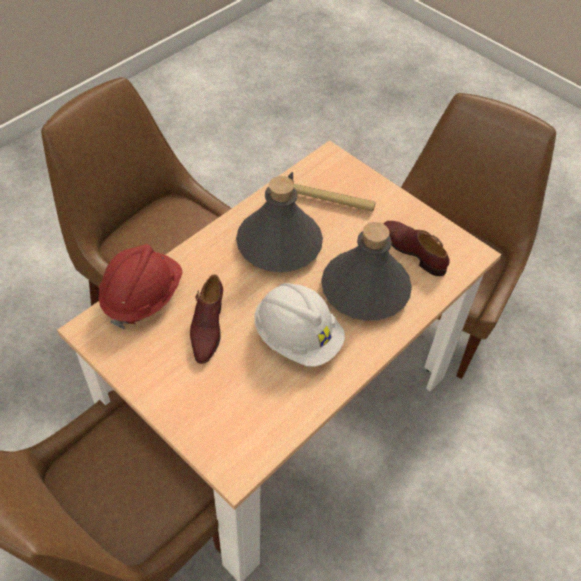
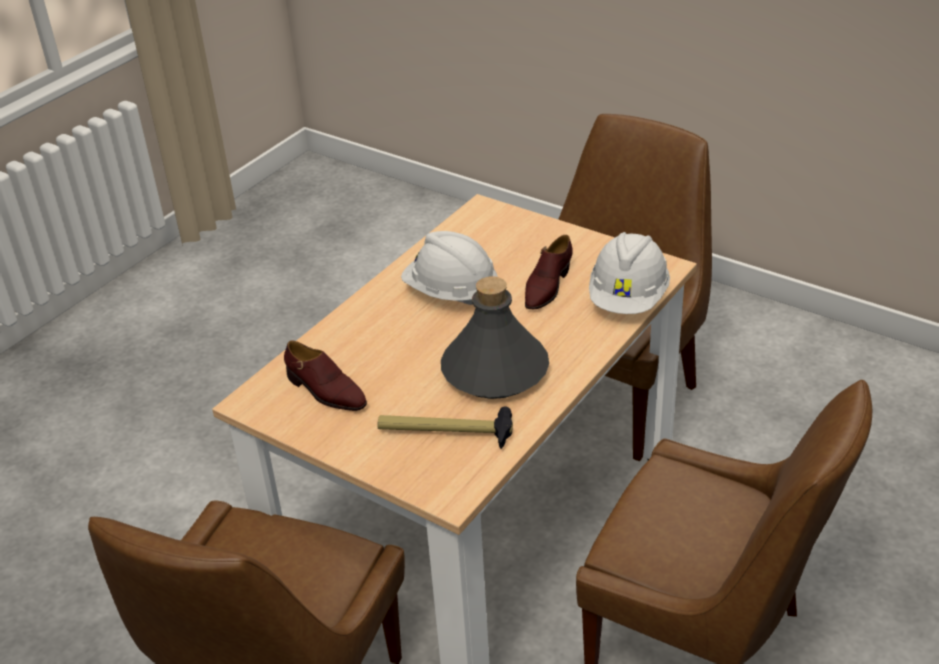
camera: 175 degrees right, 15 degrees down
(142, 296) = (628, 299): red hard hat -> white hard hat
(207, 327) = (547, 286): brown shoe -> brown shoe turned 150 degrees counterclockwise
(366, 289) = (382, 344): grey bottle -> none

